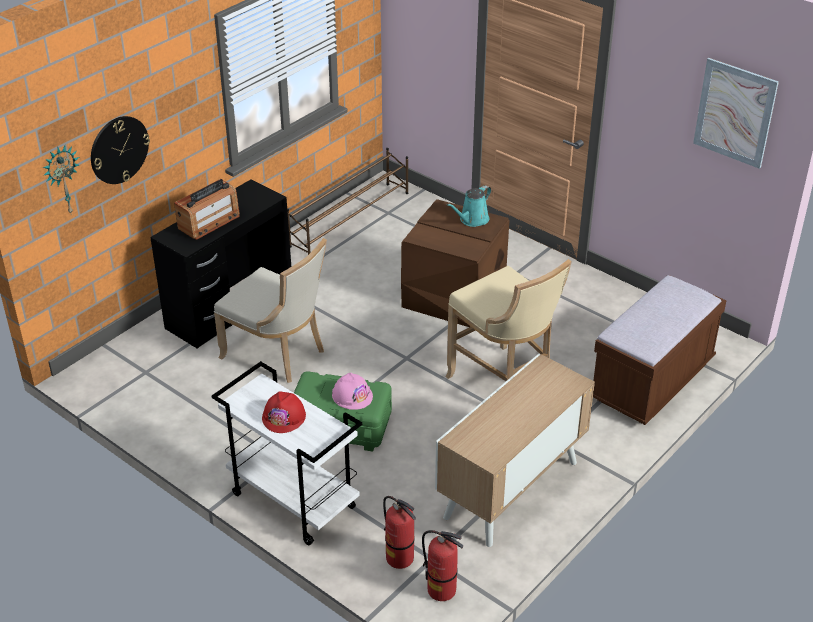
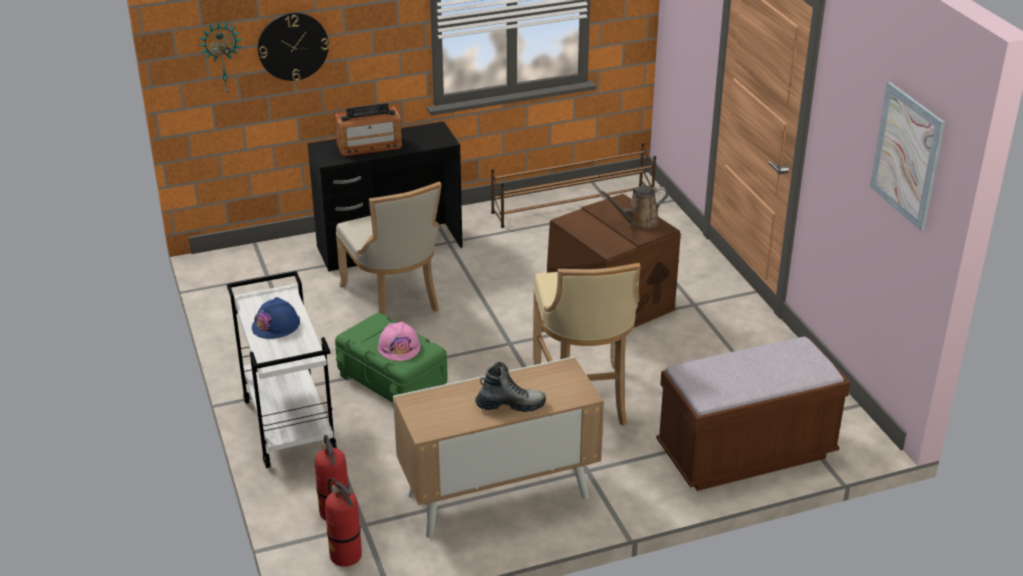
camera: 30 degrees right, 5 degrees down
(284, 416) = (276, 325): red hard hat -> blue hard hat
(472, 220) = (638, 221): turquoise watering can -> brown watering can
(532, 412) = (510, 405): none -> boot

